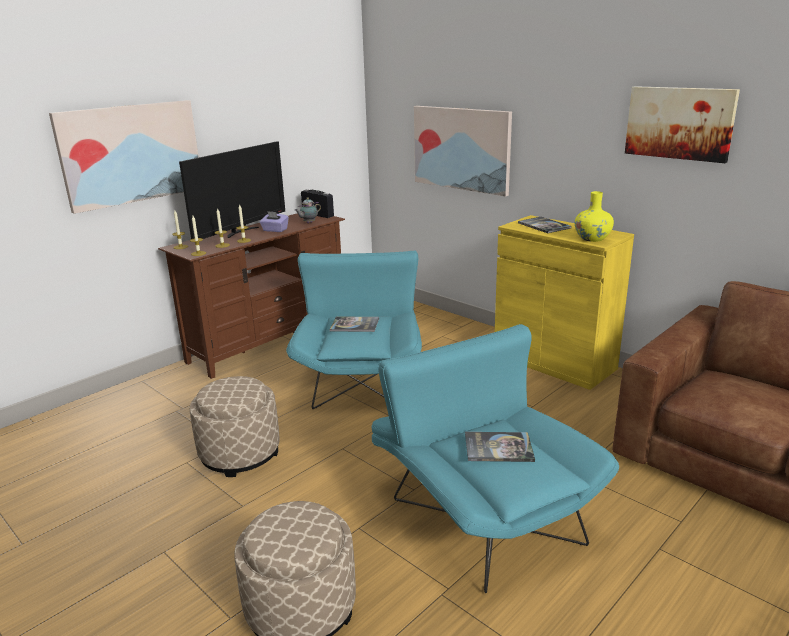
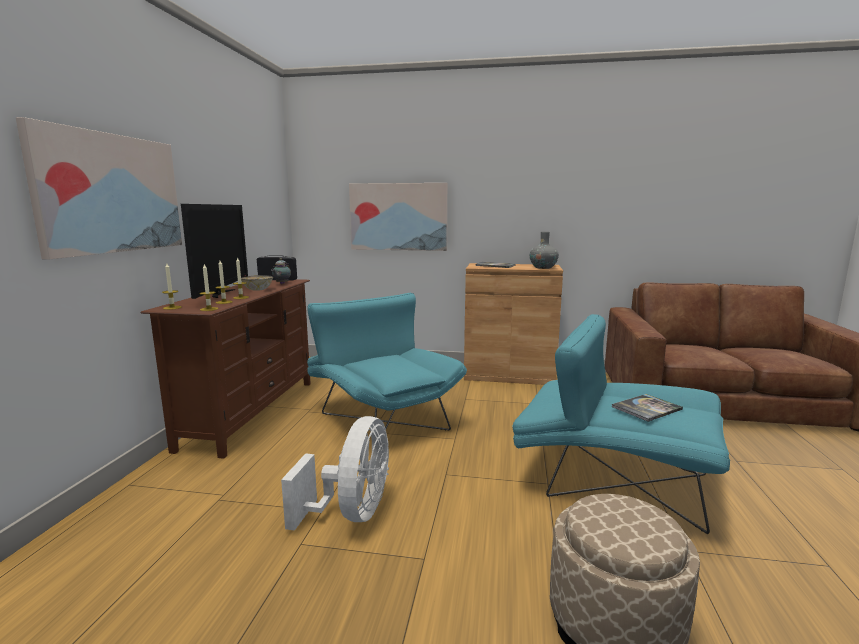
camera: 35 degrees left, 10 degrees down
(240, 453) = (352, 513): beige ottoman -> white fan
(275, 230) = (258, 290): purple tissue box -> bowl
(354, 325) = (387, 362): book -> none
(554, 362) = (509, 375): yellow cabinet -> brown cabinet
(592, 238) = (543, 267): yellow vase -> grey vase
(679, 123) = (585, 182): picture -> none

